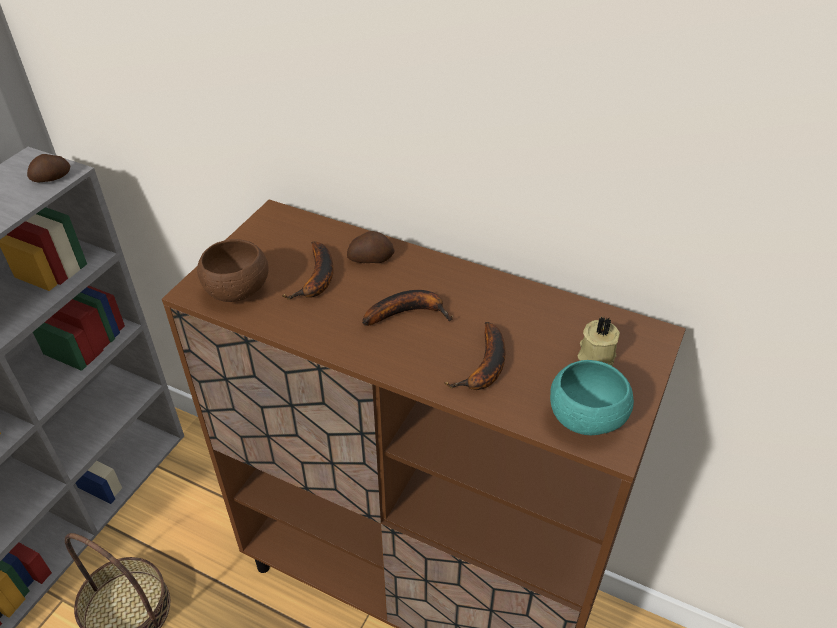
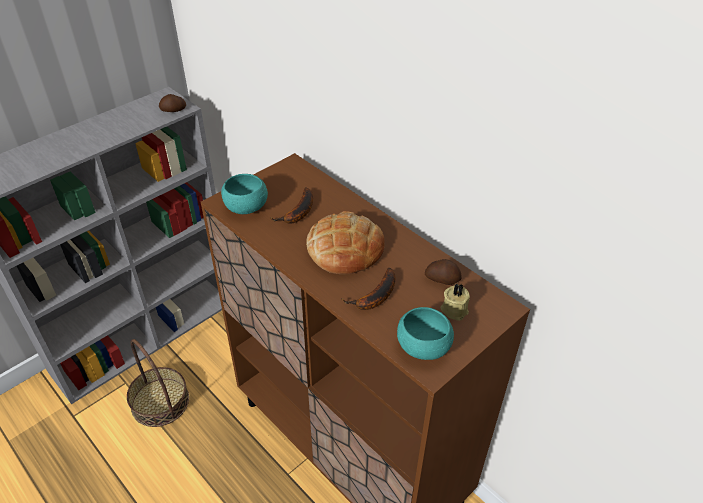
camera: 20 degrees right, 0 degrees up
(237, 291) = (246, 208): brown bowl -> turquoise bowl
(370, 258) = (339, 207): potato -> potato (442, 279)
(409, 312) = (345, 249): banana -> bread

